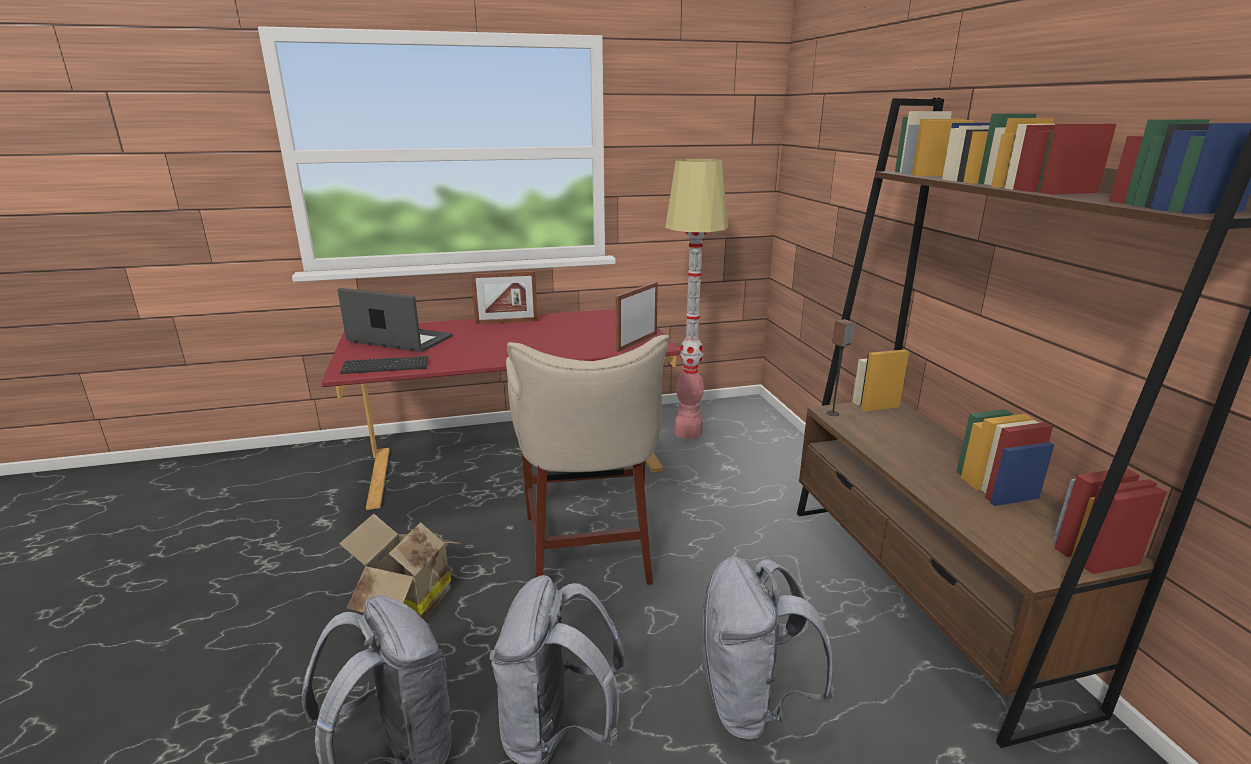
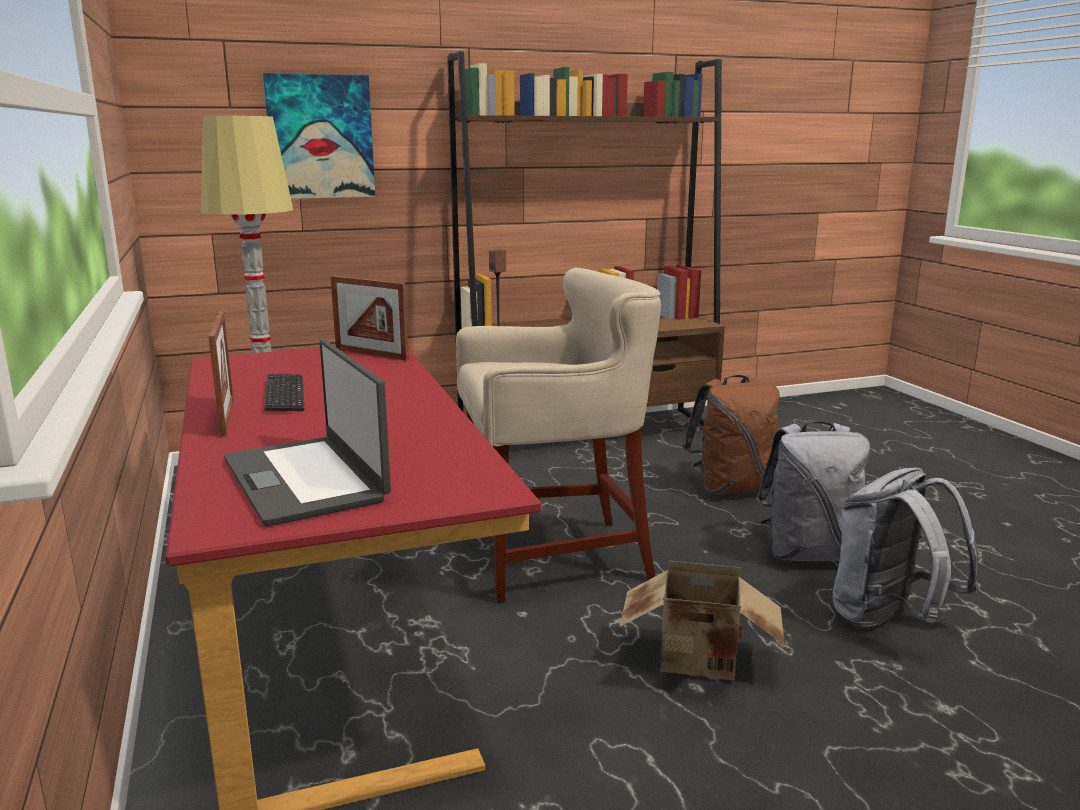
camera: 95 degrees left, 5 degrees down
(385, 367) = (466, 465): keyboard -> keyboard (285, 395)
(399, 340) = (306, 479): laptop -> laptop turned 45 degrees counterclockwise
(752, 704) = (731, 488): grey backpack -> brown backpack
(850, 179) = (320, 137): none -> picture

